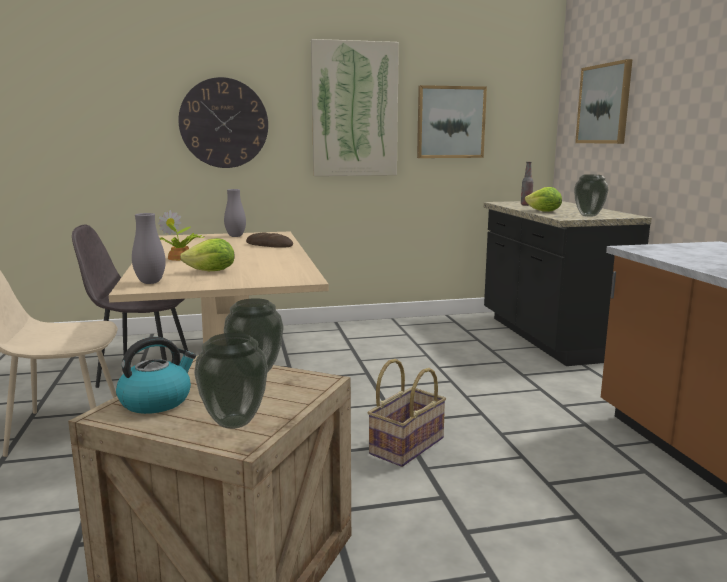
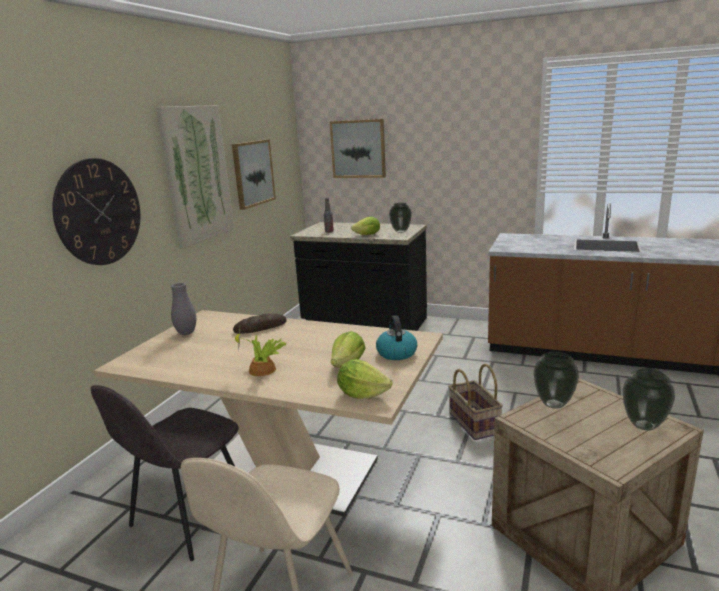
camera: 55 degrees left, 5 degrees up
(150, 282) = (362, 394): grey vase -> lettuce
(156, 401) = (594, 447): kettle -> kettle (396, 353)

